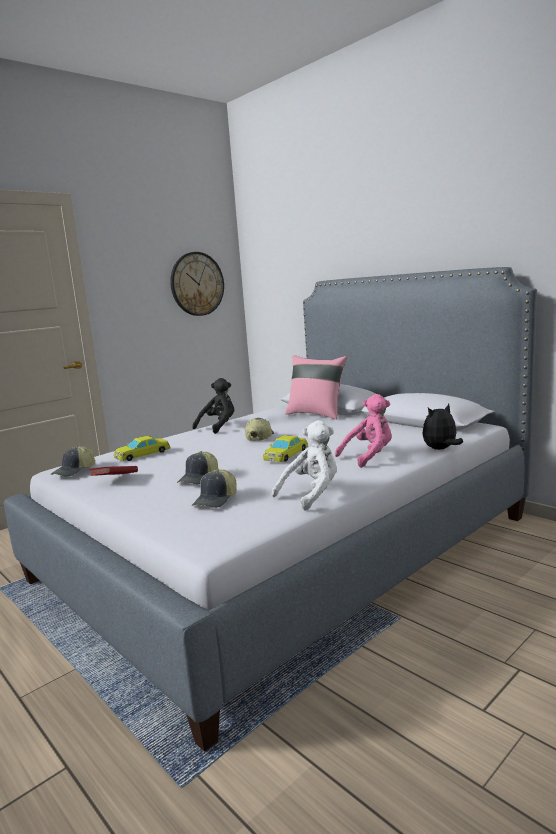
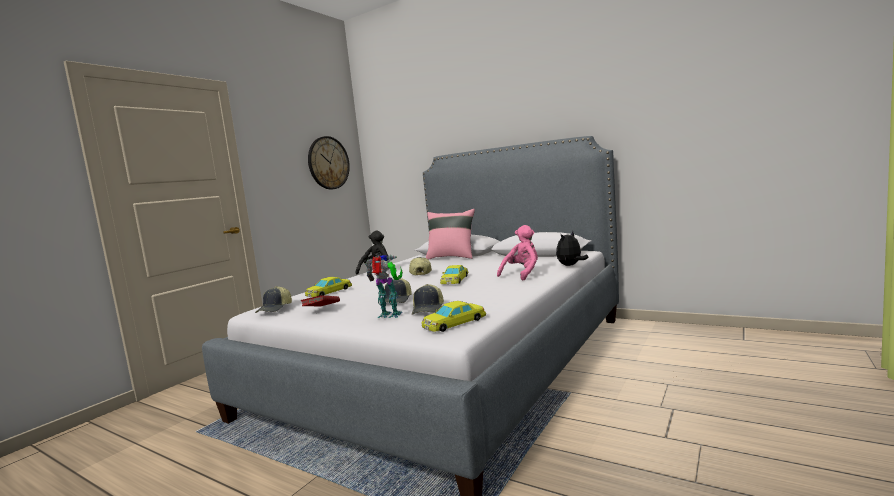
camera: 15 degrees left, 5 degrees down
(171, 503) = (390, 315): none -> toy robot
(223, 527) = (454, 323): none -> yellow toy car
(312, 494) = (503, 298): white plush toy -> none

